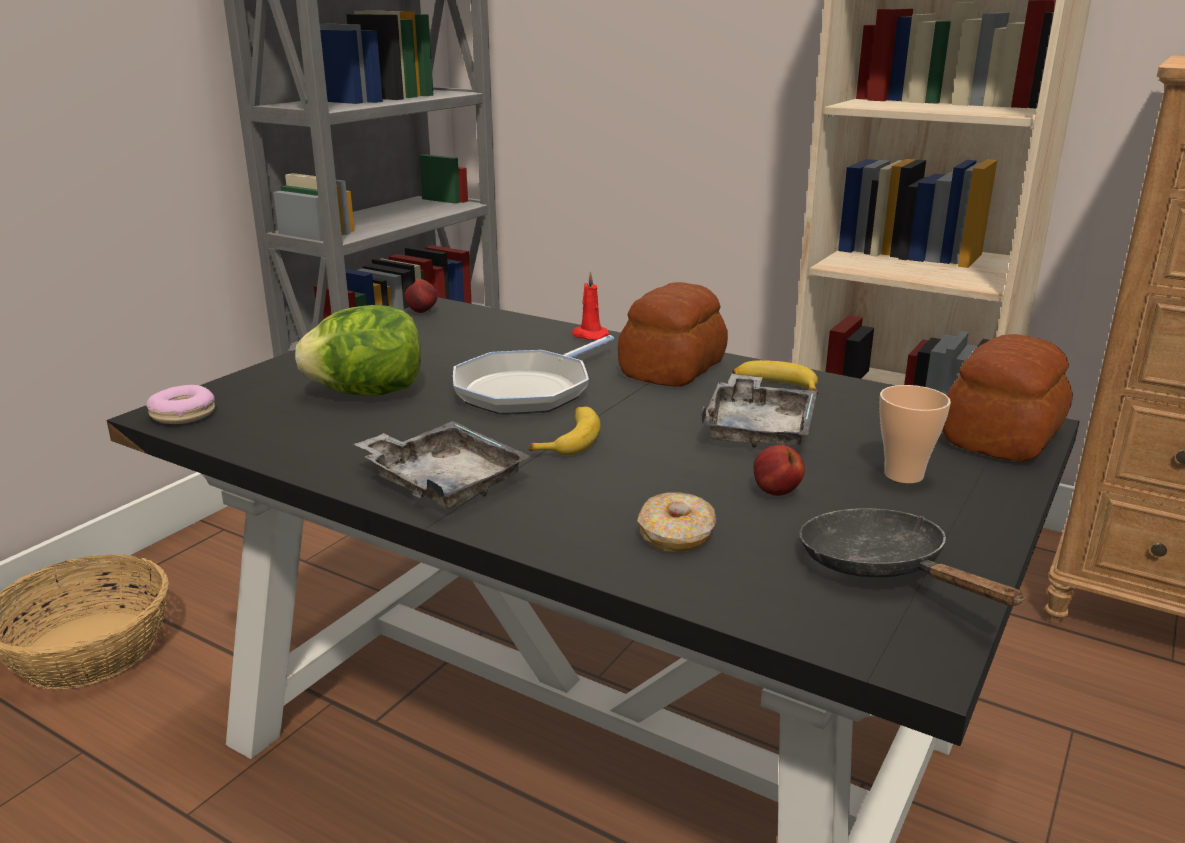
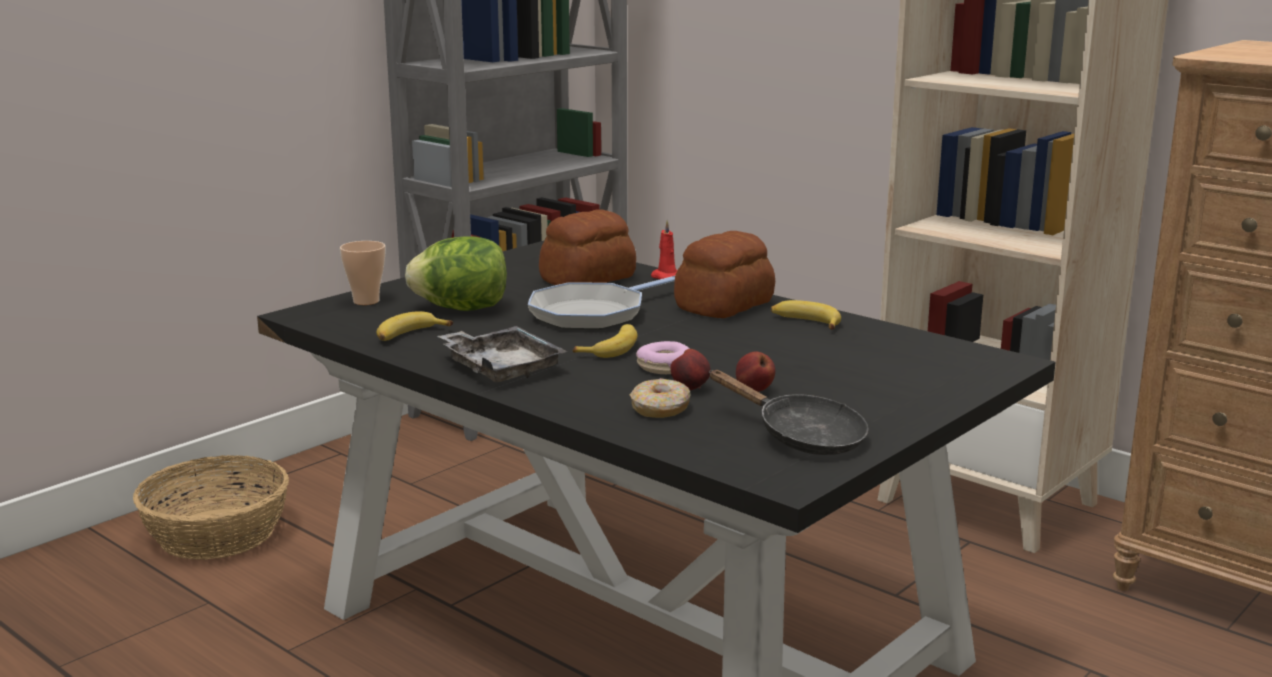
camera: 10 degrees right, 5 degrees down
(183, 414) = (314, 315): donut -> donut (664, 367)
(311, 438) = (409, 336): none -> banana
(423, 312) = (527, 252): apple -> apple (691, 389)
(758, 428) = (769, 350): grey tray -> none
(881, 568) = (801, 436): black frying pan -> black frying pan turned 150 degrees clockwise
(903, 475) = (866, 386): cup -> cup (366, 301)
(1004, 436) = (975, 367): bread -> bread (589, 279)

